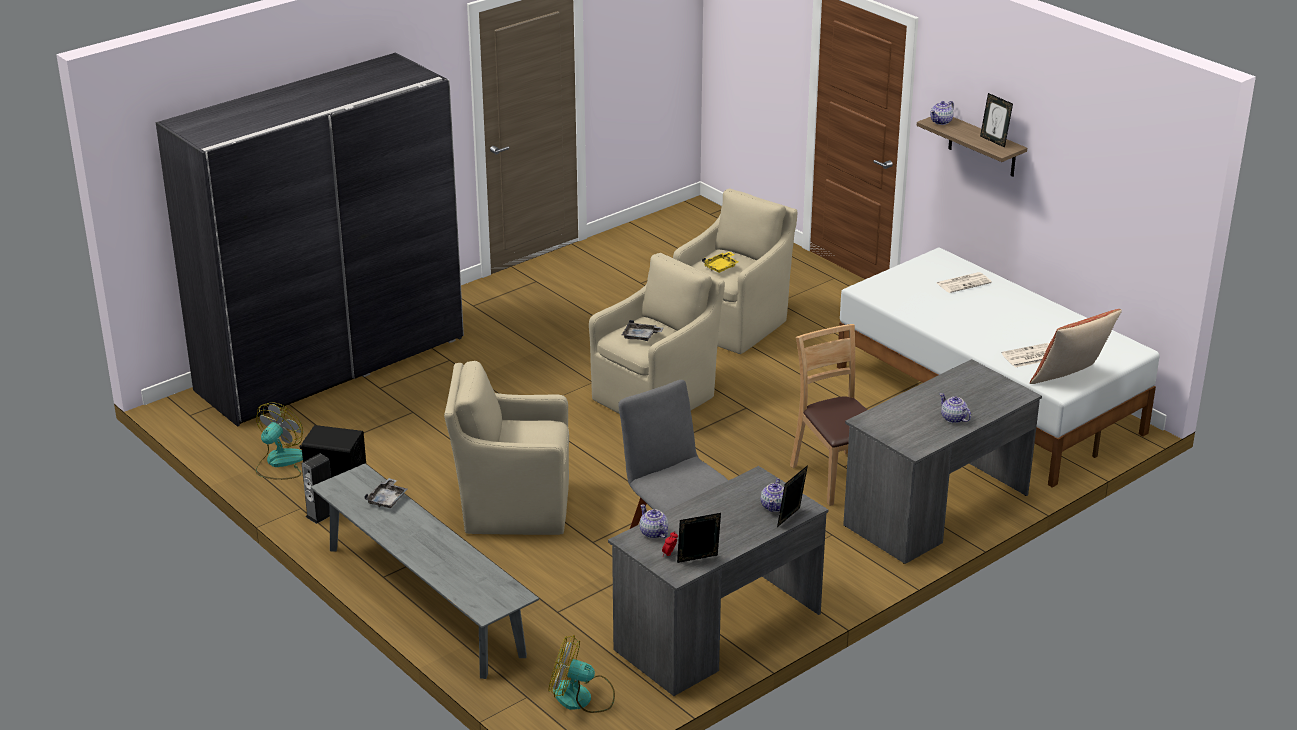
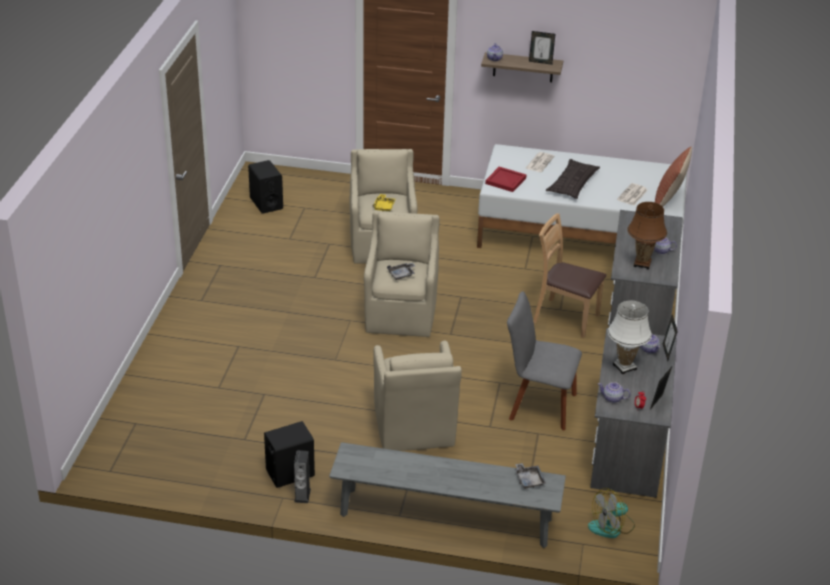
camera: 40 degrees left, 5 degrees up
(280, 463) = (224, 474): fan -> none
(331, 364) = (160, 385): grey wardrobe -> none
(387, 499) = (390, 459): grey tray -> grey tray (529, 479)
(512, 507) = (414, 428): beige armchair -> beige armchair turned 60 degrees counterclockwise
(664, 241) = (266, 203): none -> black speaker
(717, 510) = (624, 367): none -> white table lamp
(890, 287) = (505, 181): none -> red tray
(907, 422) = (642, 263): none -> brown table lamp
(971, 318) = (572, 183): none -> pillow

